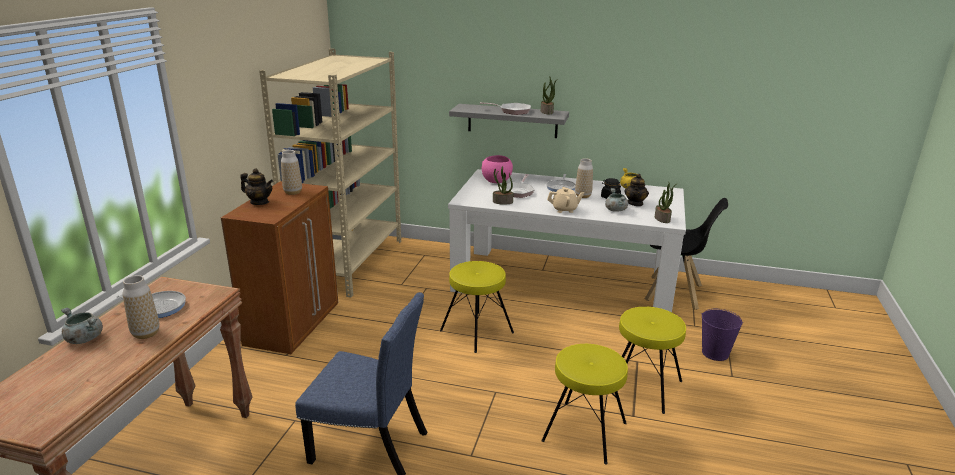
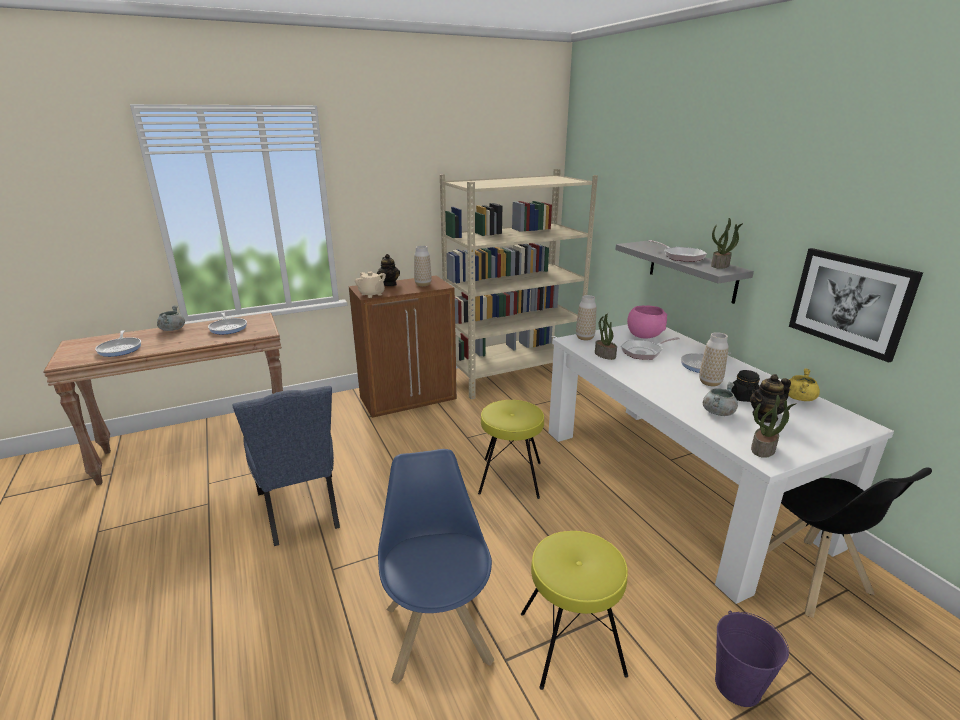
camera: 50 degrees right, 0 degrees up
(78, 382) = (120, 348): none -> frying pan
(146, 333) = (191, 339): vase -> vase (584, 338)
(564, 209) = (654, 386): beige teapot -> beige teapot (371, 294)
(584, 431) = (437, 630): yellow stool -> blue chair
(642, 119) = (850, 302): none -> picture

